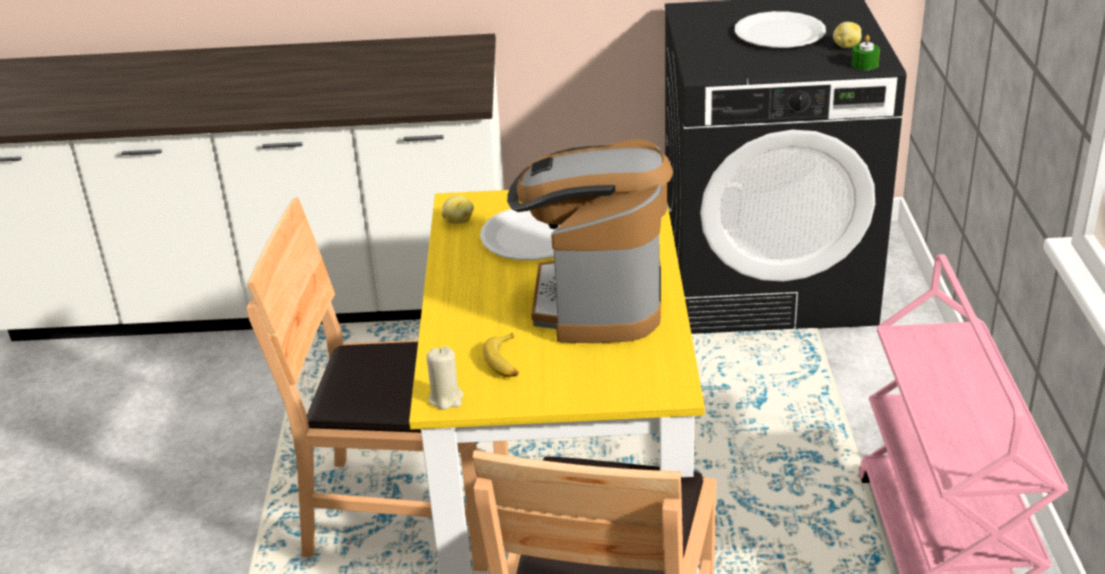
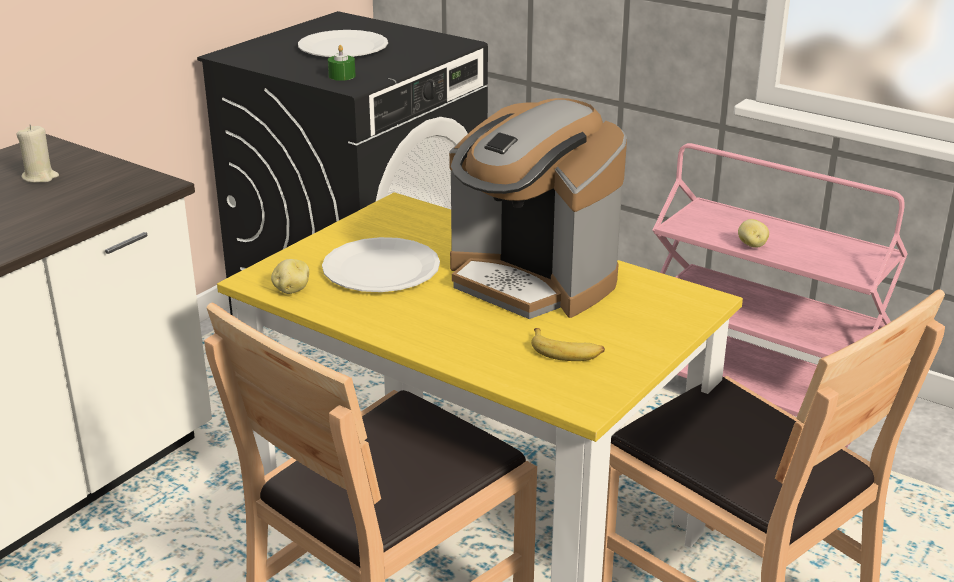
camera: 55 degrees left, 5 degrees down
(446, 398) = (585, 399): beige candle -> beige candle (40, 177)
(846, 46) = (410, 40): potato -> potato (751, 245)
(865, 64) = (450, 46): green candle -> green candle (342, 76)

